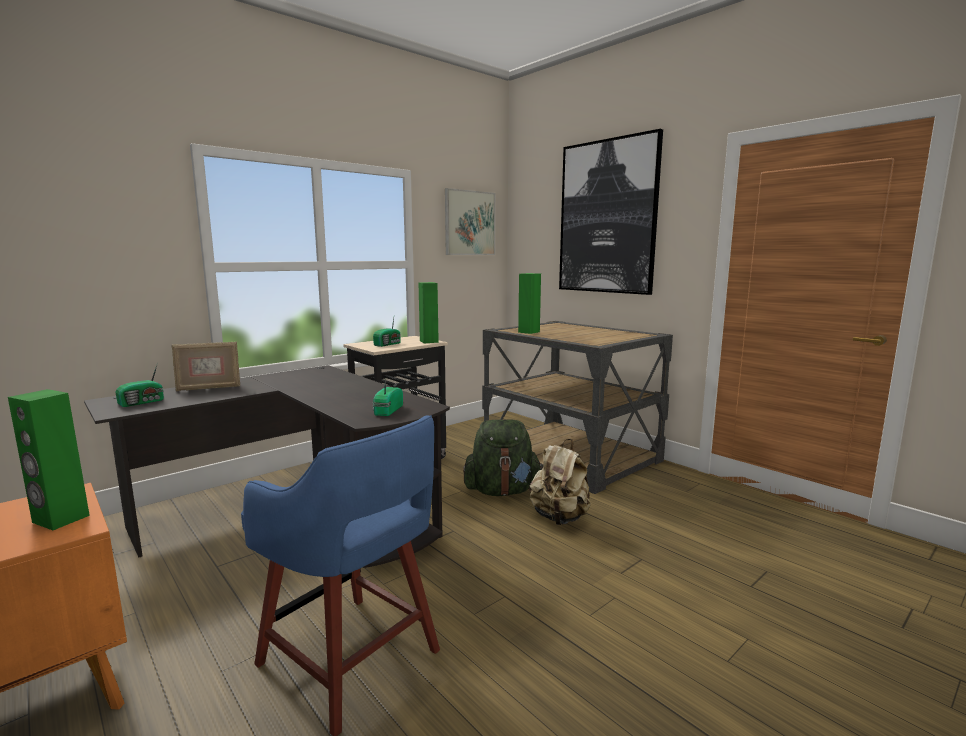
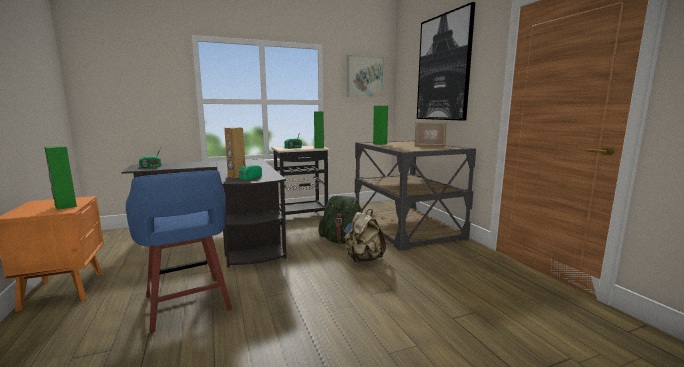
camera: 20 degrees right, 0 degrees up
(209, 388) = (188, 163): picture frame -> picture frame (429, 146)
(357, 409) = (236, 176): none -> brown speaker

